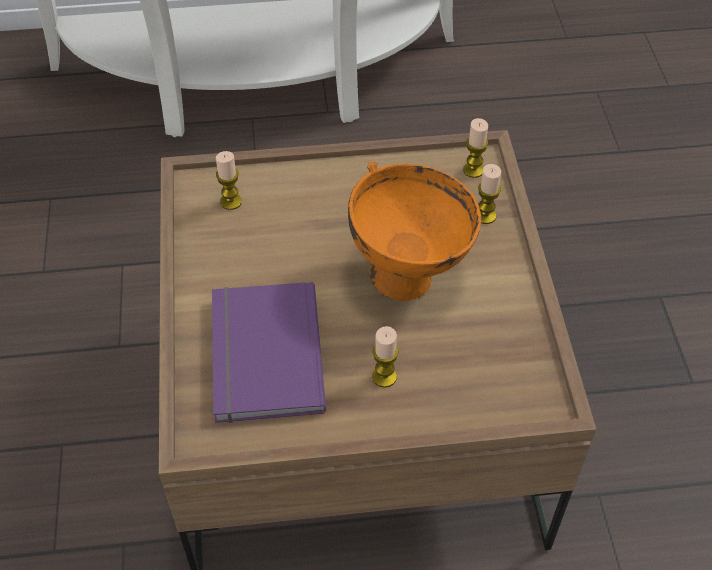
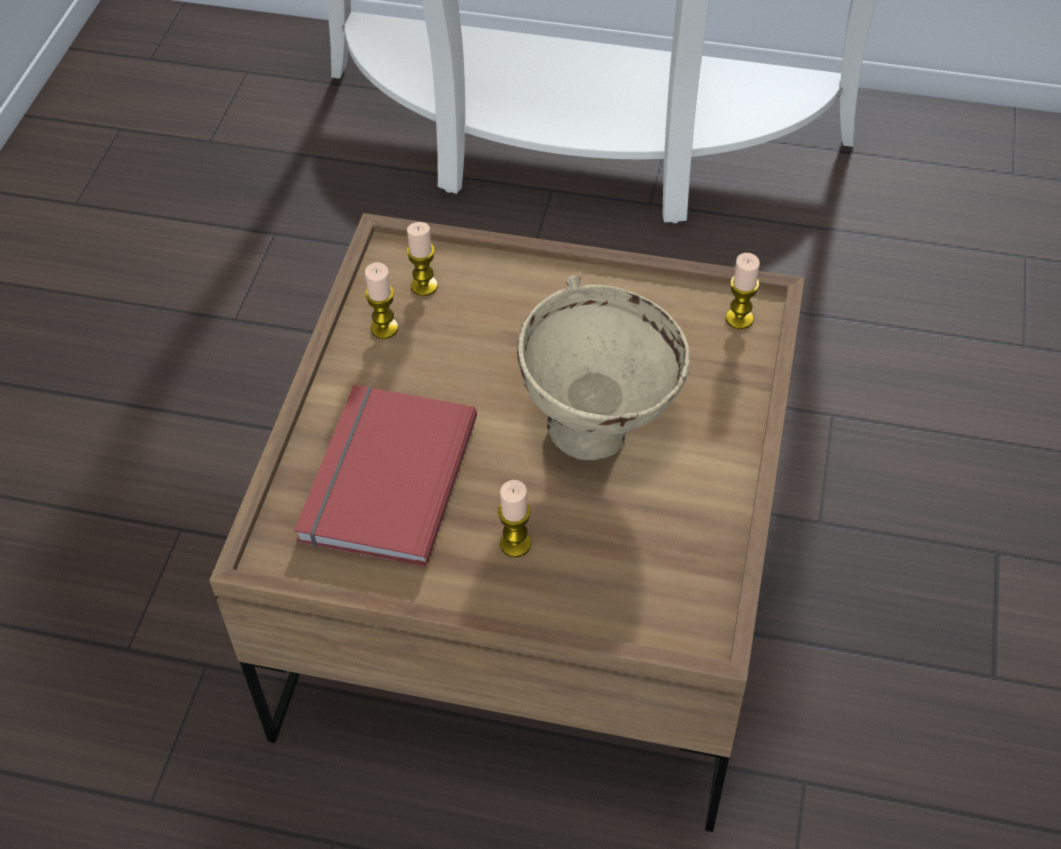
camera: 20 degrees right, 0 degrees up
(261, 355) = (382, 478): purple book -> red book
(408, 276) = (598, 430): orange bowl -> beige bowl
(485, 216) = (728, 380): candle -> candle (384, 328)

